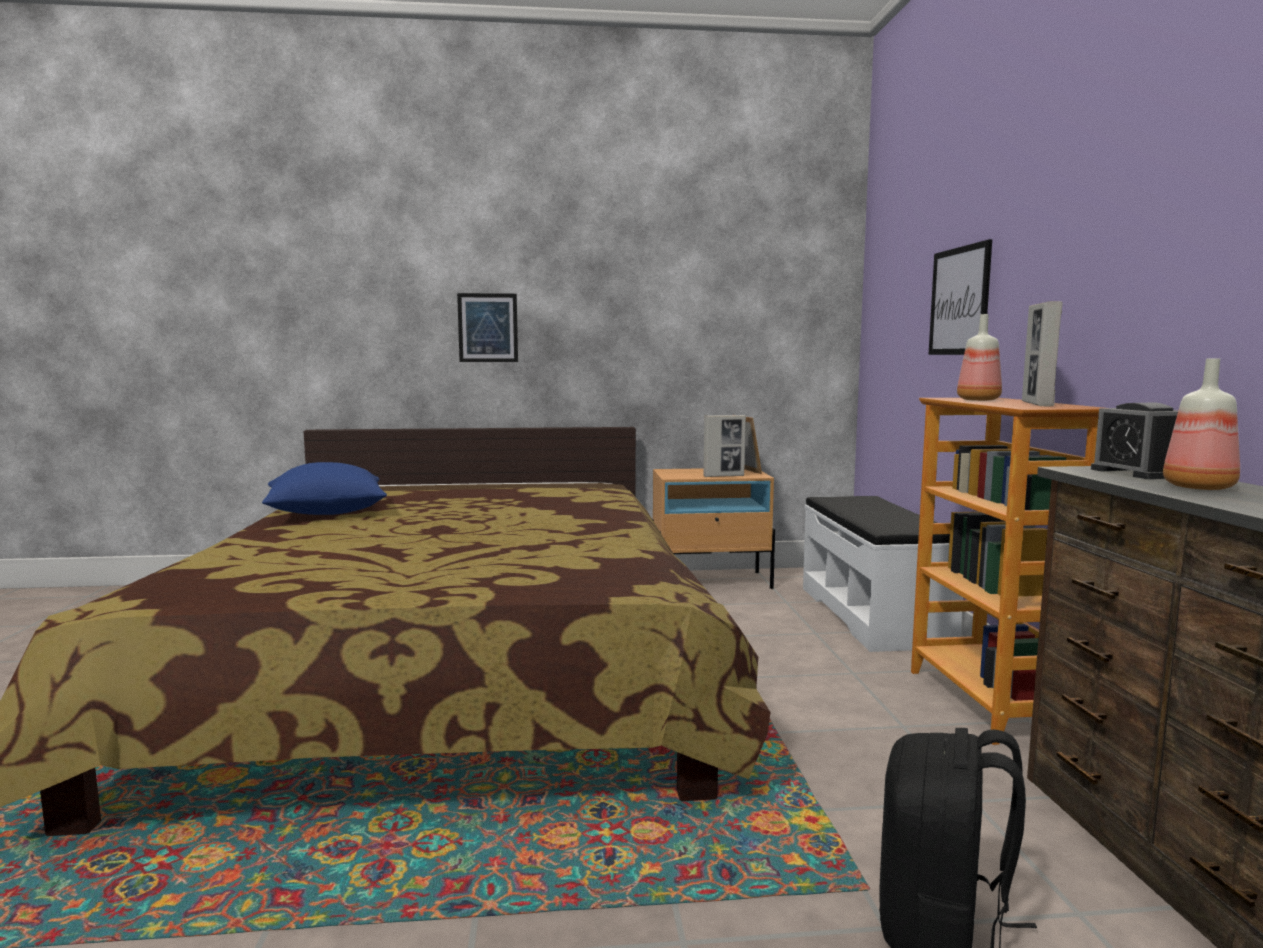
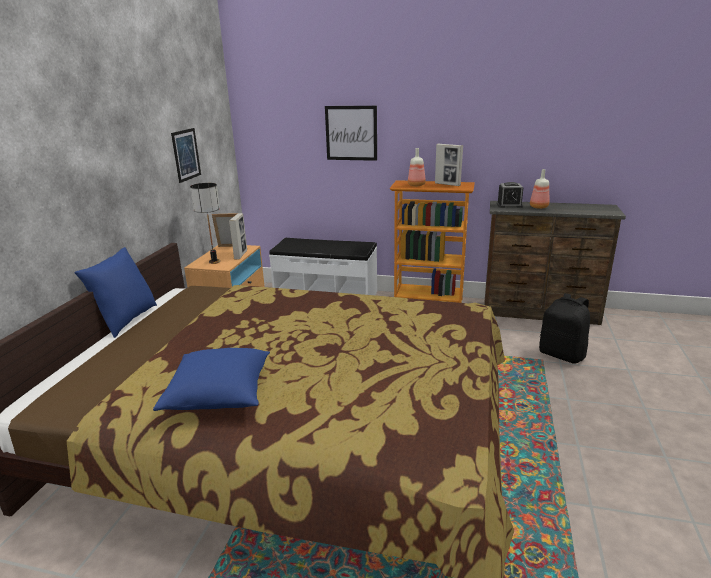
camera: 70 degrees left, 15 degrees up
(488, 328) = (68, 194): picture -> picture (186, 155)
(508, 481) = (126, 320): none -> blue pillow
(684, 473) = (214, 262): none -> table lamp

